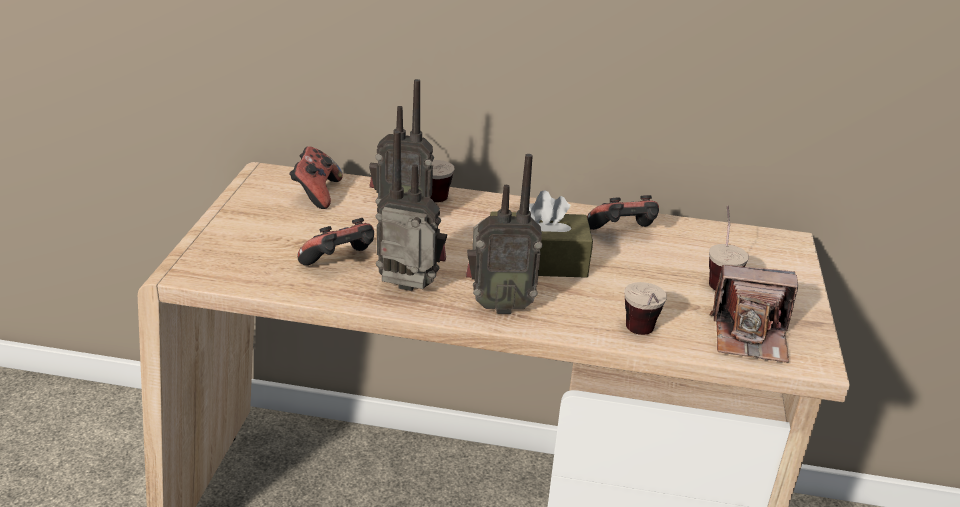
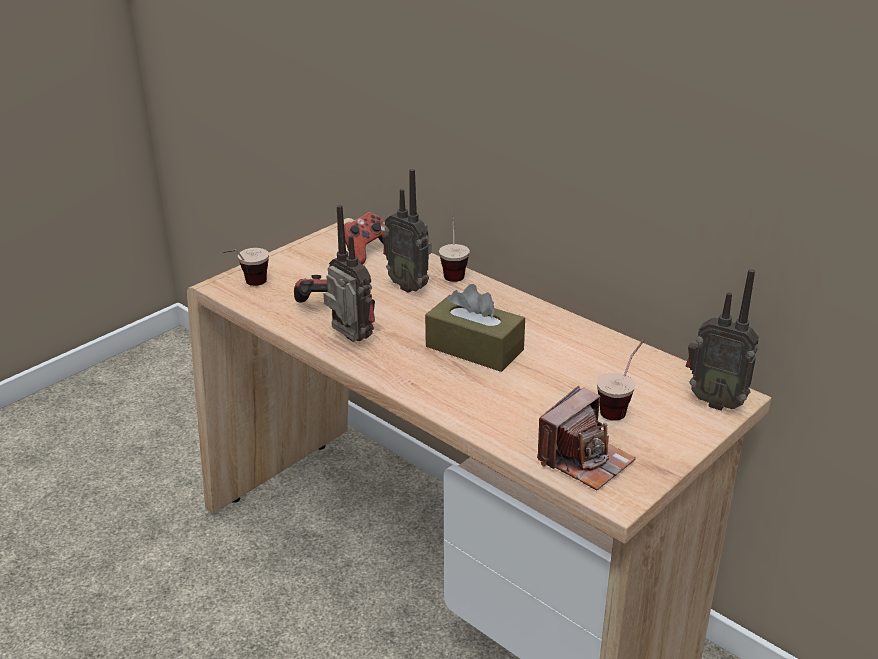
camera: 35 degrees right, 0 degrees up
(499, 305) = (404, 371): radio -> radio (715, 401)
(622, 234) = (576, 347): game controller -> none
(641, 337) = (488, 430): cup -> cup (247, 286)
(750, 336) = (585, 460): camera -> camera turned 90 degrees counterclockwise

